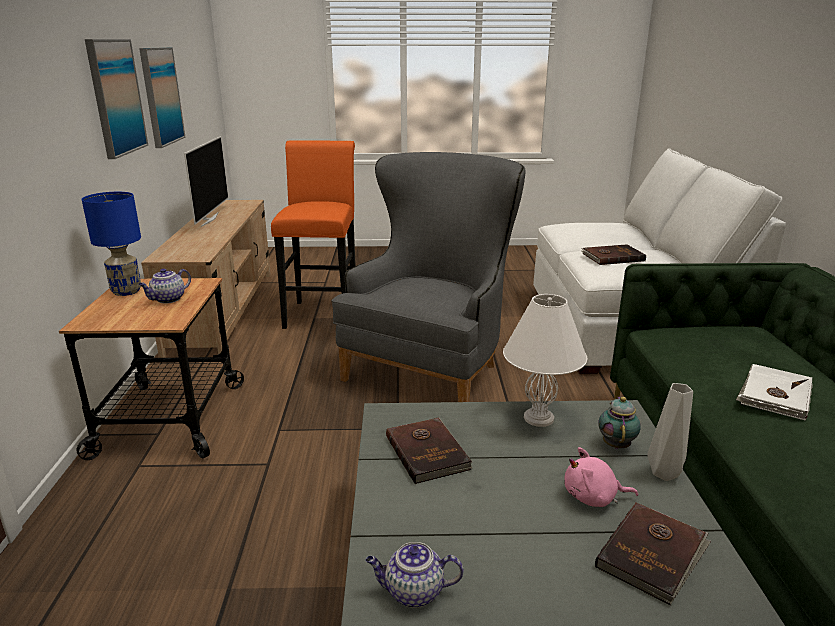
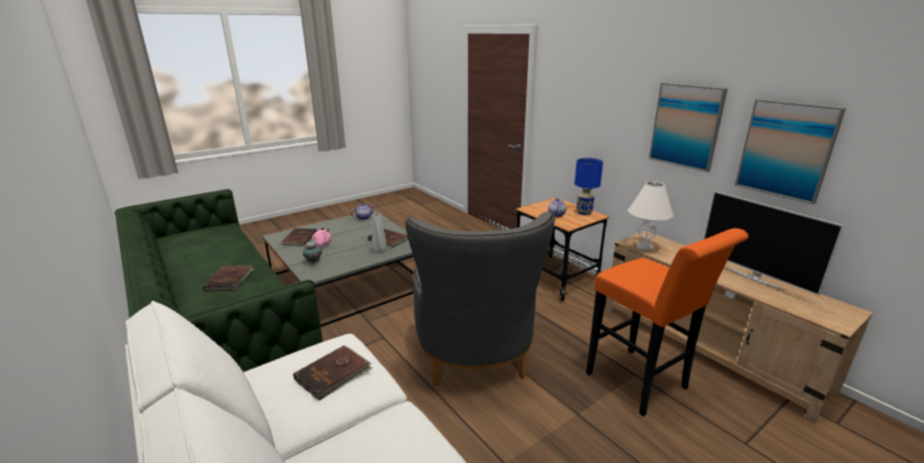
camera: 145 degrees right, 0 degrees up
(538, 418) = (351, 262): white table lamp -> white table lamp (644, 247)
(666, 473) = (292, 259): grey vase -> grey vase (378, 251)
(774, 394) = (230, 280): white book -> brown book

